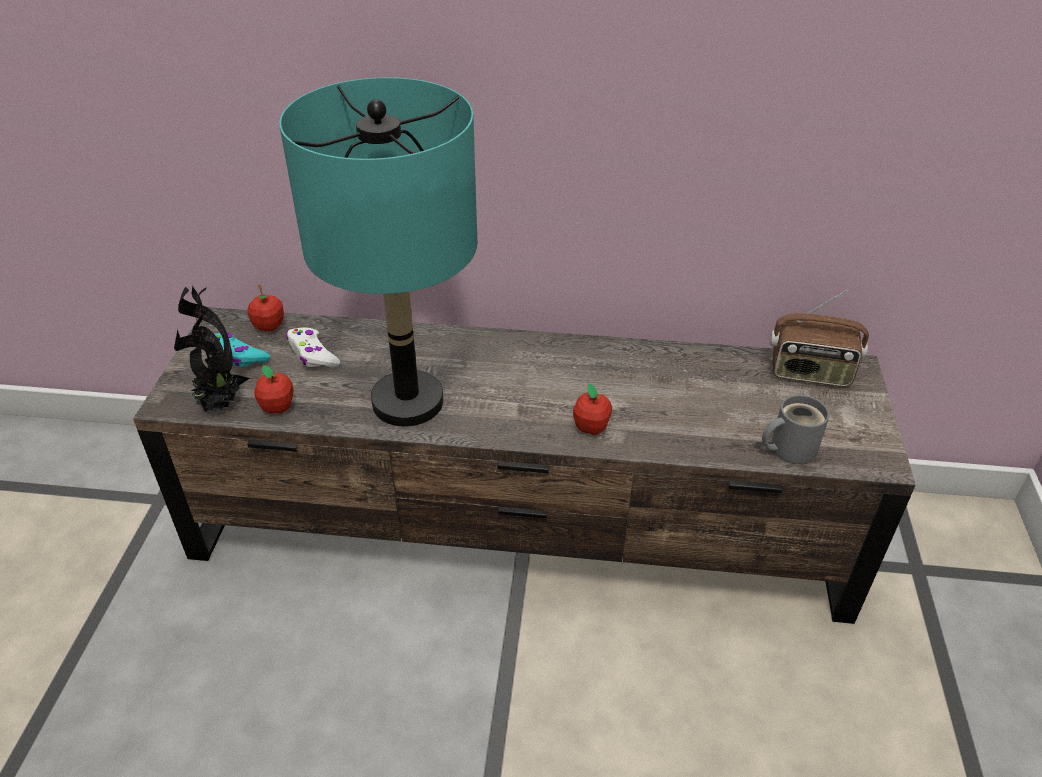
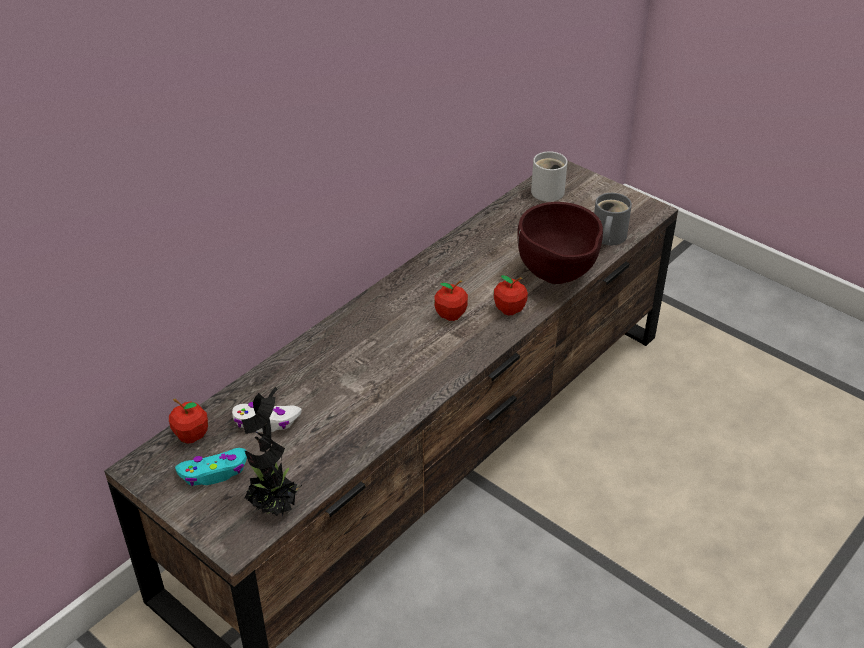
camera: 55 degrees left, 0 degrees up
(277, 407) = (317, 469): apple -> apple (450, 315)
(408, 403) = (390, 389): turquoise table lamp -> none
(675, 440) = (557, 278): none -> brown bowl
(810, 373) = (549, 190): radio -> white mug

